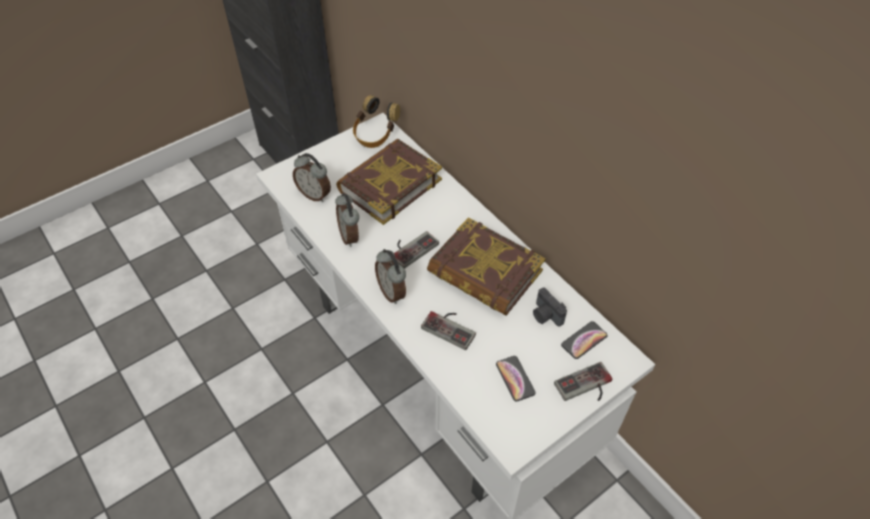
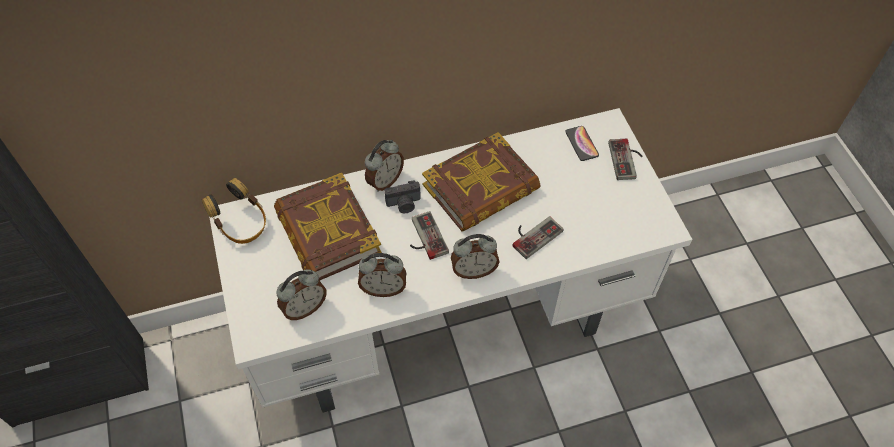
camera: 70 degrees left, 5 degrees up
(458, 204) = (384, 181): none -> alarm clock
(515, 378) = (604, 205): phone -> none
(545, 315) = (546, 160): camera -> camera (404, 204)

